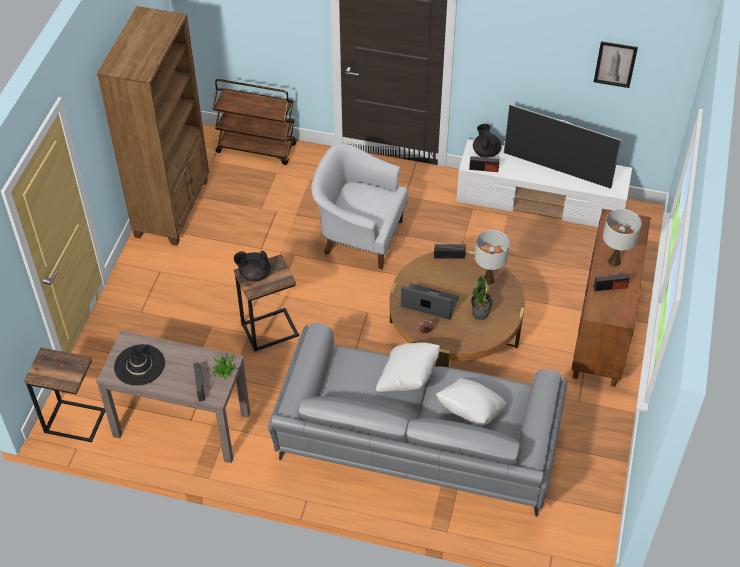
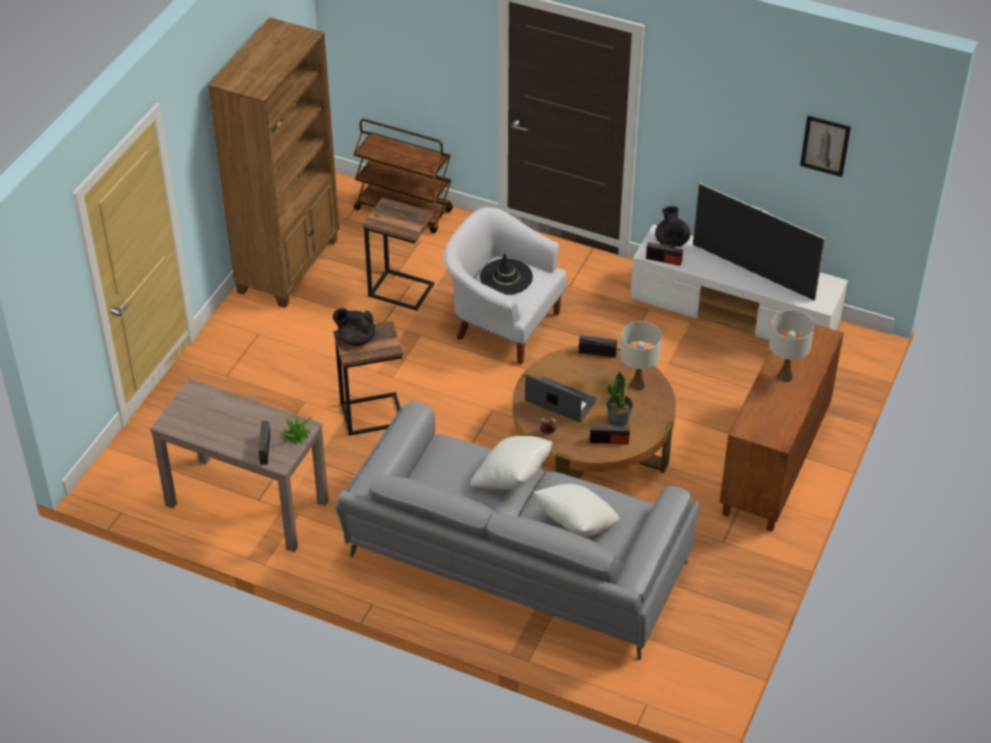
camera: 10 degrees right, 5 degrees down
(75, 420) = (126, 482): side table -> side table (401, 289)
(139, 365) = (202, 418): black hat -> black hat (506, 277)
(610, 287) = (771, 404): radio -> radio (609, 441)

